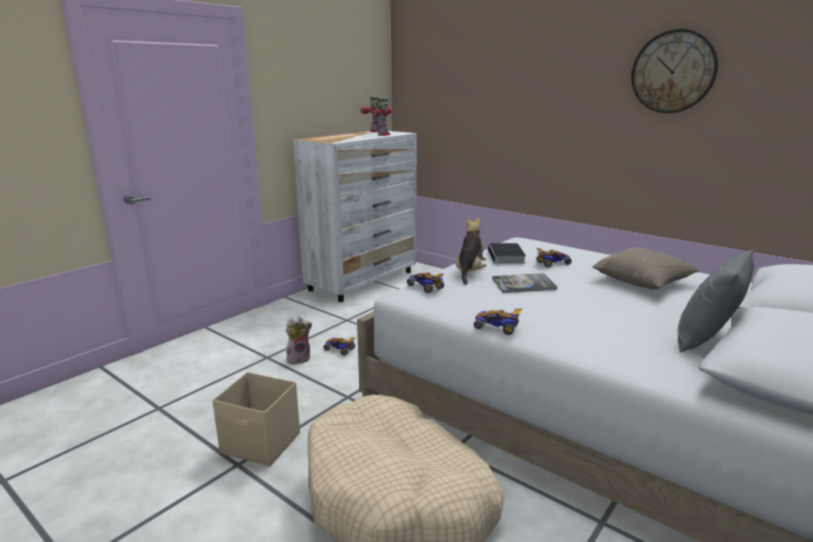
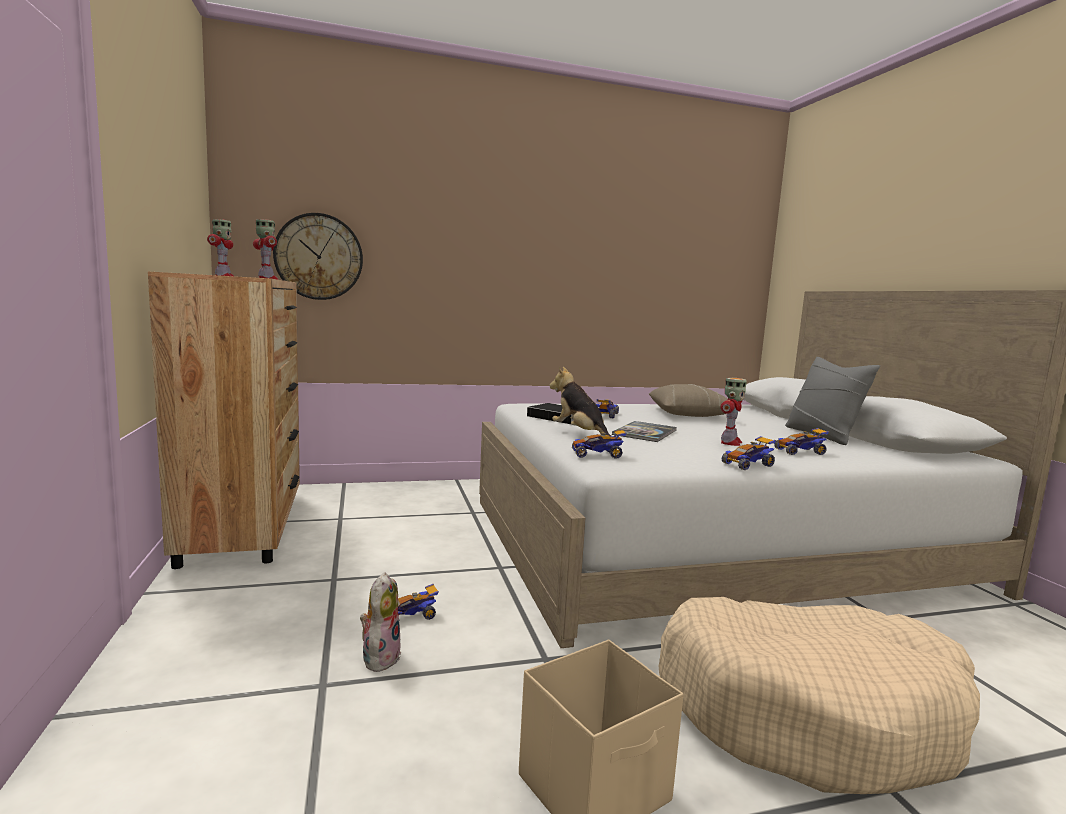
camera: 55 degrees left, 10 degrees down
(363, 280) = (244, 527): white dresser -> brown dresser
(561, 311) = (730, 442): none -> toy robot
(593, 338) = (800, 452): none -> toy car
(673, 72) = (602, 227): wall clock -> wall clock (319, 257)

